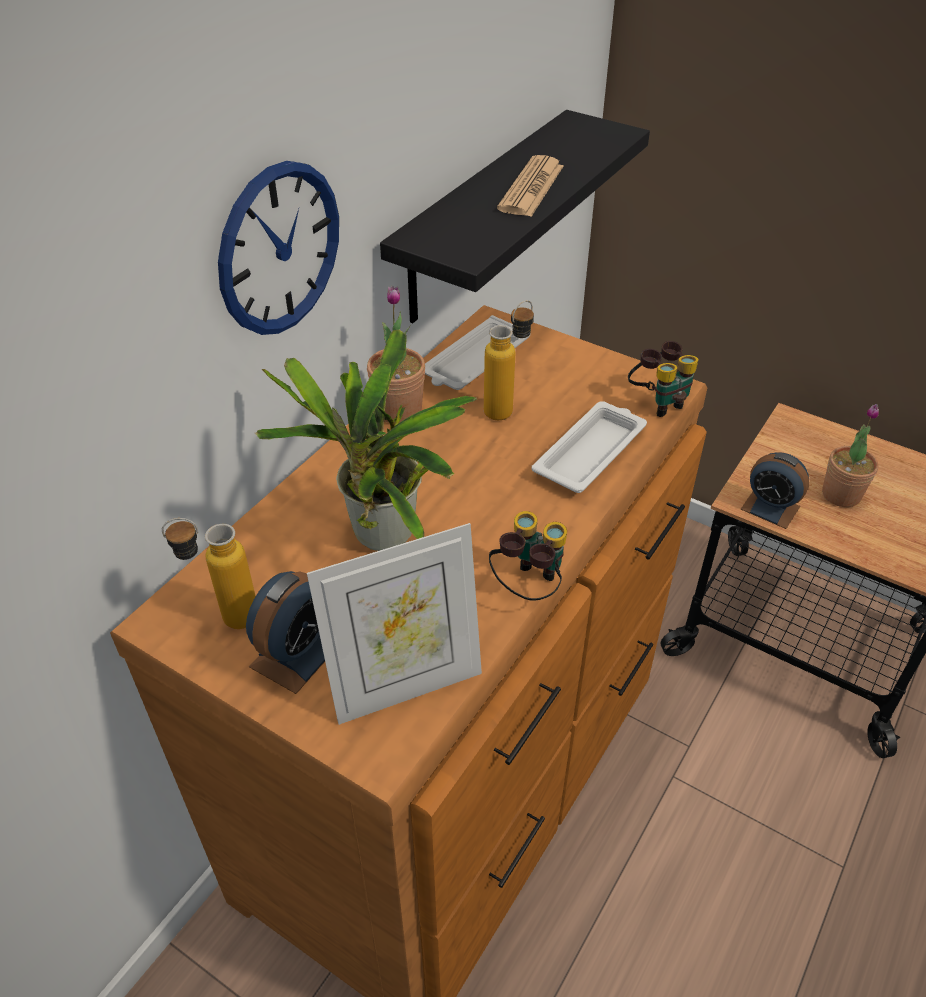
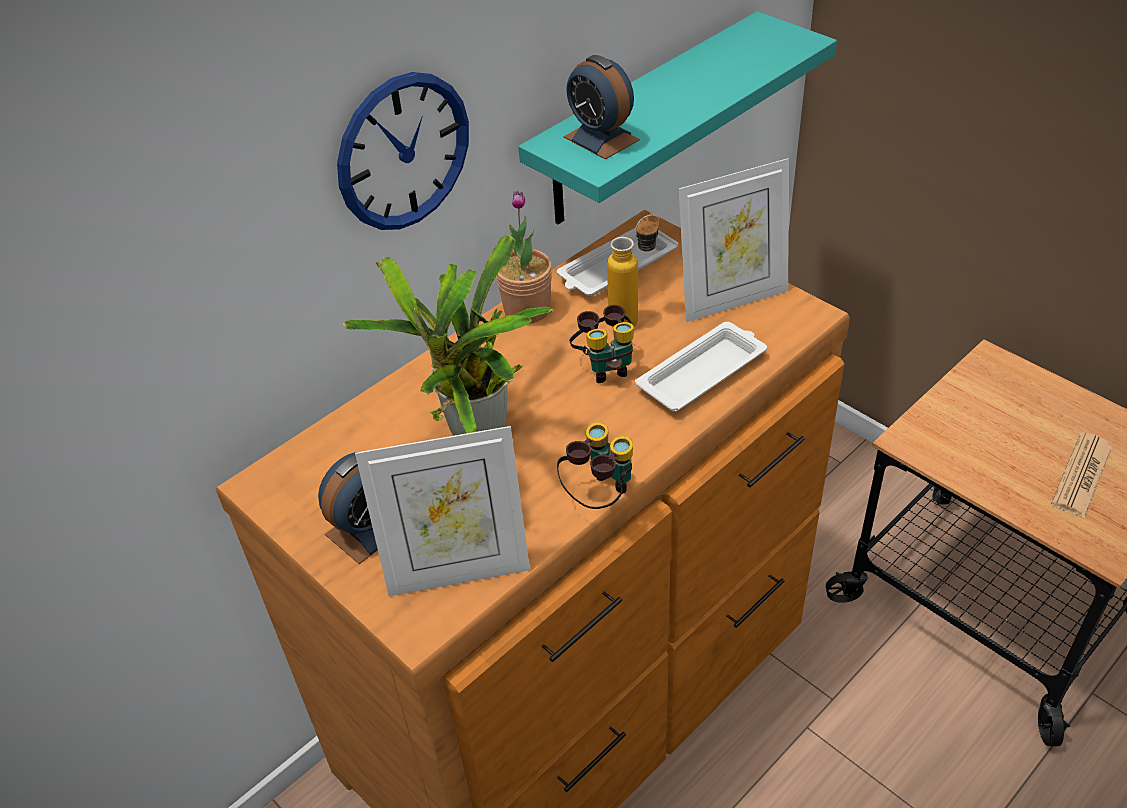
camera: 15 degrees right, 0 degrees up
(225, 619) = (315, 489): bottle -> none
(482, 217) = (646, 121): black shelf -> turquoise shelf
(531, 188) = (687, 97): newspaper -> newspaper (1081, 475)
(594, 381) = (732, 299): none -> picture frame
(658, 402) = (790, 327): binoculars -> binoculars (605, 366)
(770, 508) = (937, 453): alarm clock -> alarm clock (601, 138)
(841, 494) = (1023, 448): potted plant -> none

